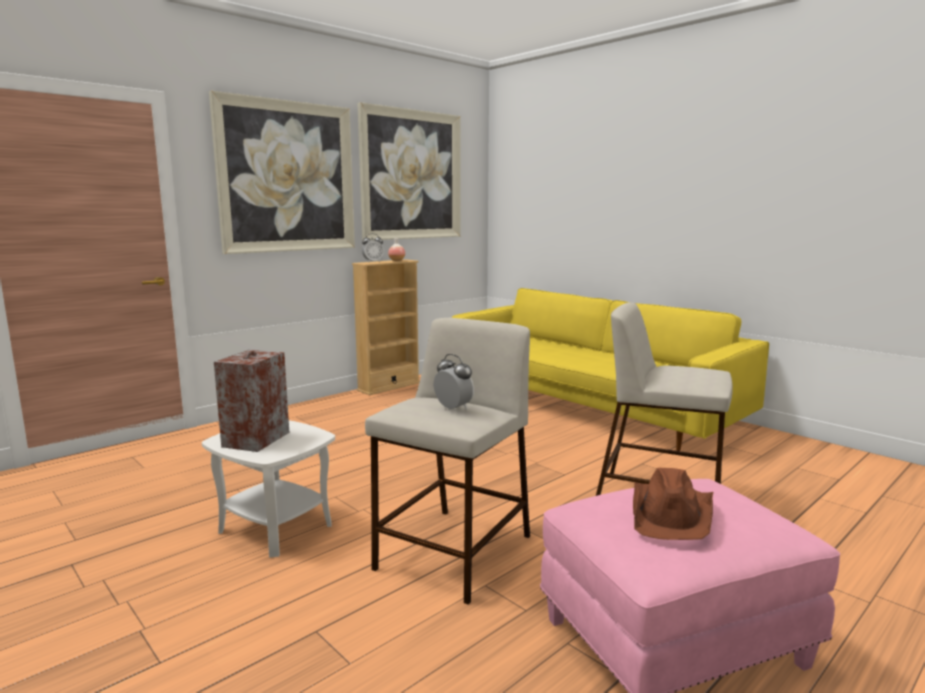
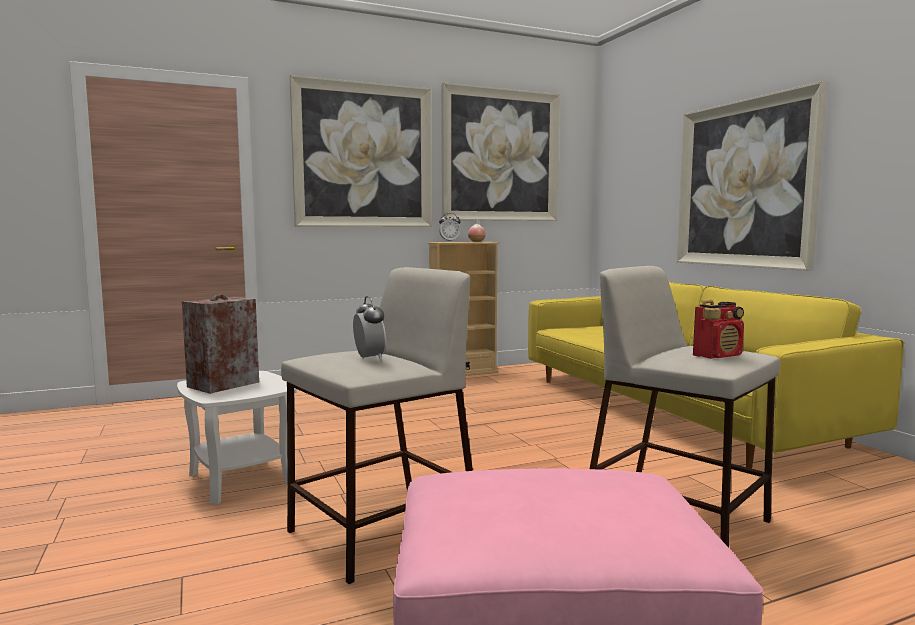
camera: 20 degrees right, 5 degrees down
(638, 213) = (744, 184): none -> picture
(672, 514) = (534, 497): brown hat -> none
(701, 377) = (718, 356): none -> radio

